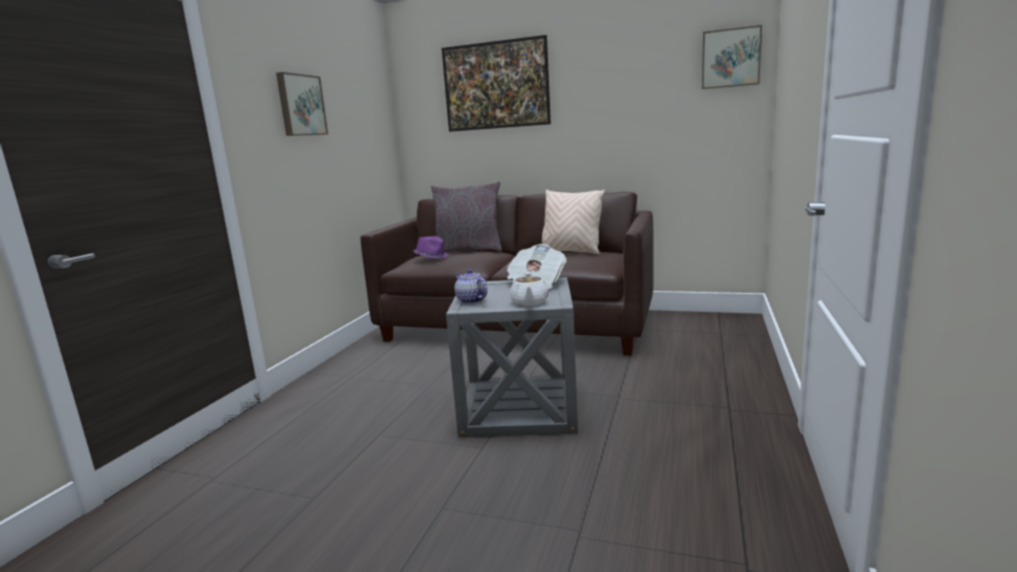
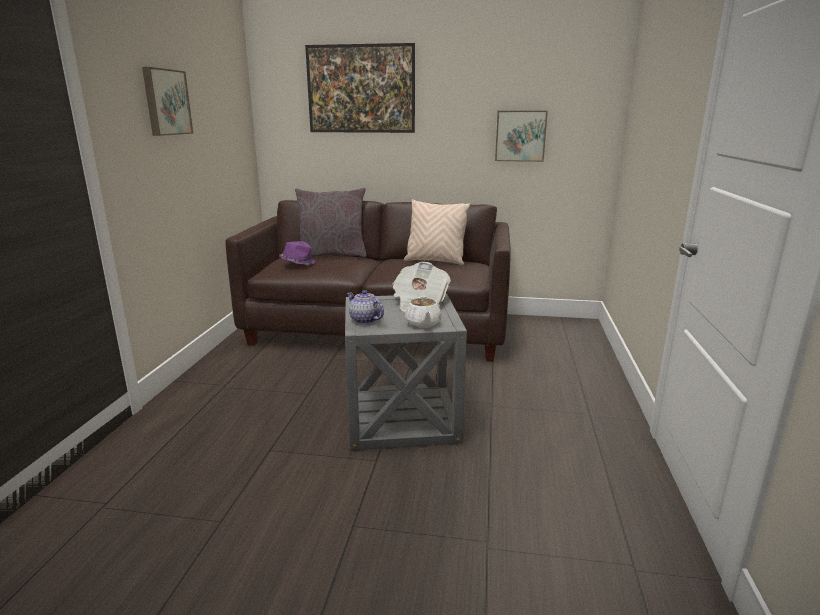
camera: 10 degrees left, 5 degrees up
(730, 58) = (588, 84): picture -> picture (520, 136)

